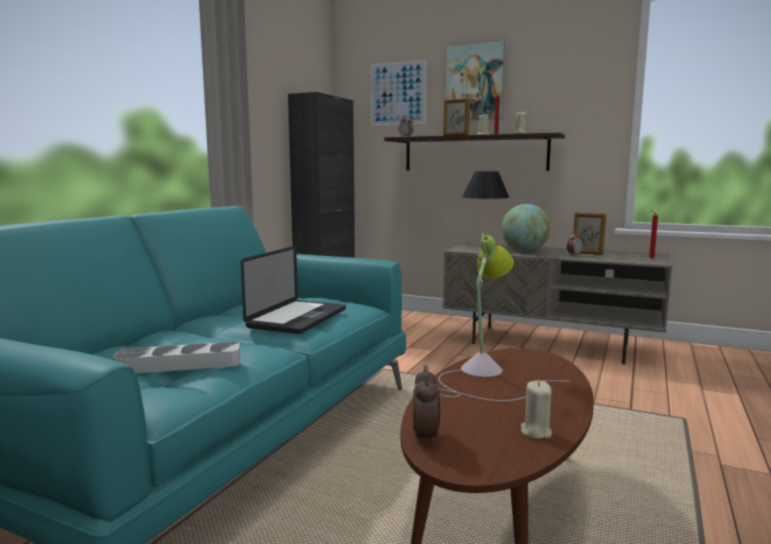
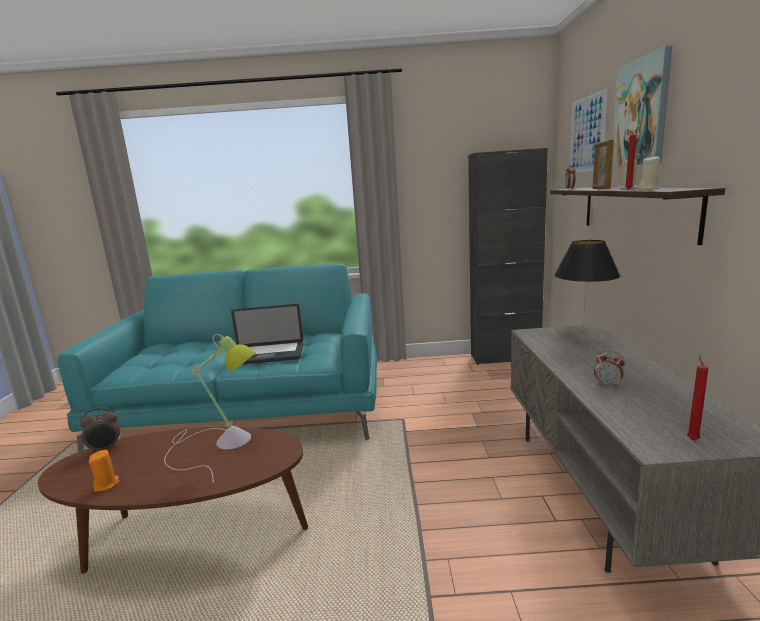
camera: 65 degrees right, 5 degrees up
(179, 364) = (165, 360): grey tray -> none
(524, 251) = (579, 357): globe -> none
(535, 432) = (107, 484): beige candle -> orange candle
(587, 253) = (642, 389): picture frame -> none

